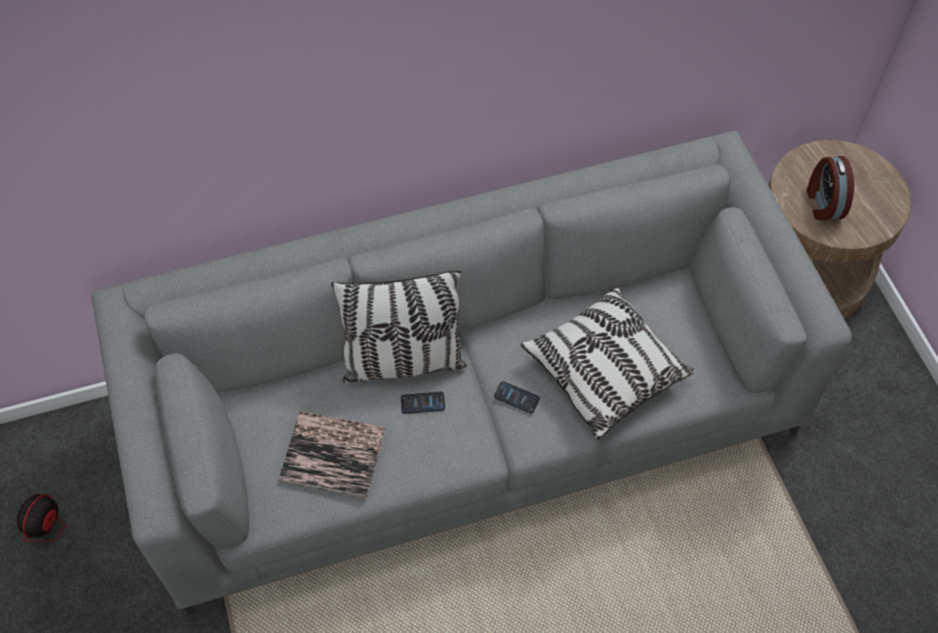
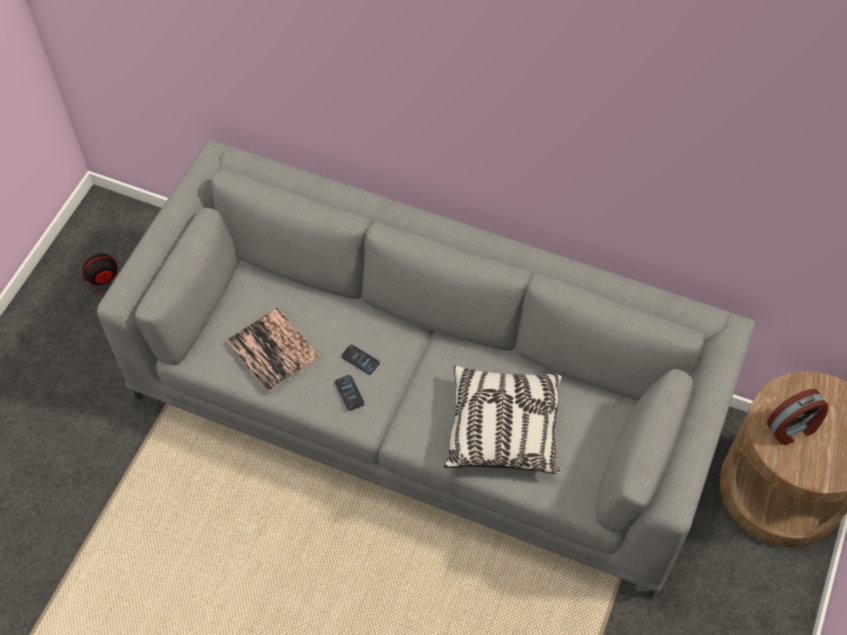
camera: 40 degrees right, 0 degrees up
(403, 361) = (374, 323): pillow -> none
(516, 397) = (425, 402): phone -> phone (349, 393)
(823, 203) = (793, 428): alarm clock -> alarm clock turned 150 degrees counterclockwise

